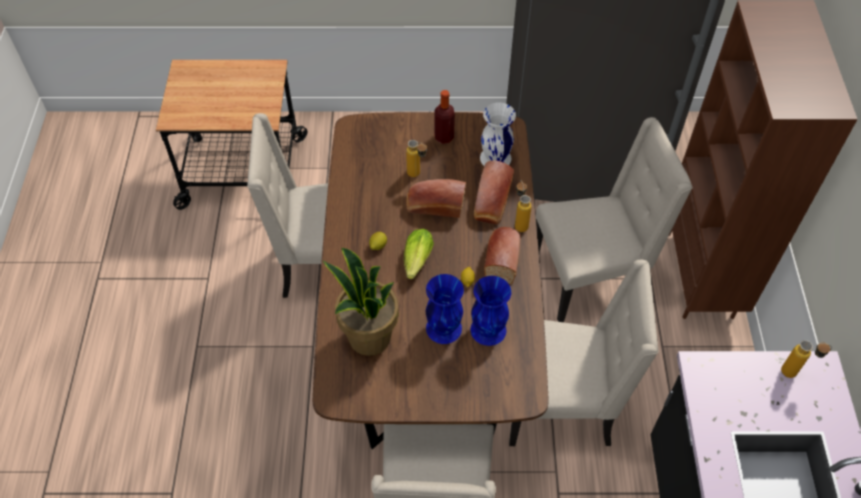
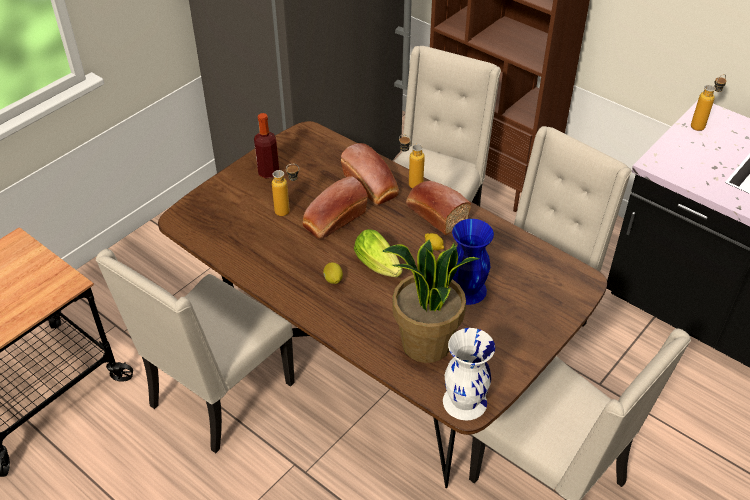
camera: 50 degrees left, 10 degrees down
(488, 329) = (496, 263): blue vase -> none
(495, 158) = (328, 158): white vase -> white vase (464, 402)

